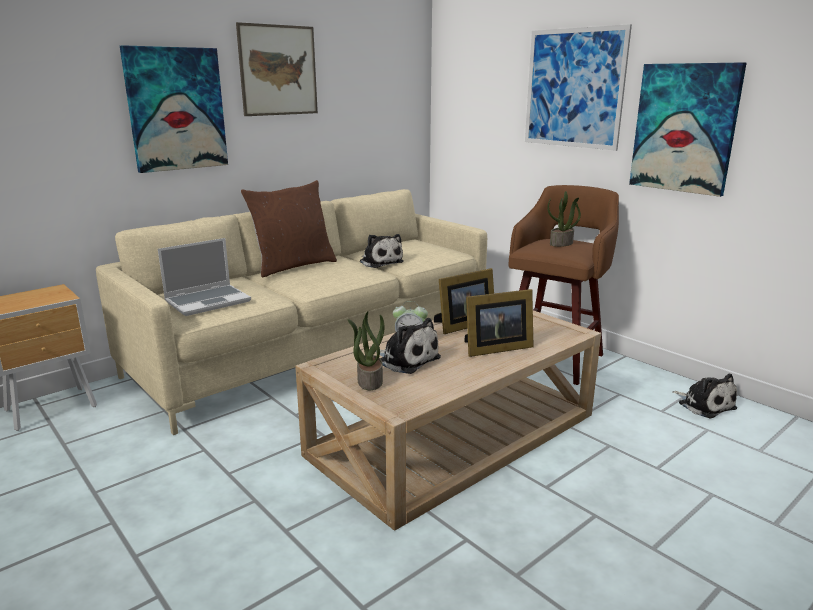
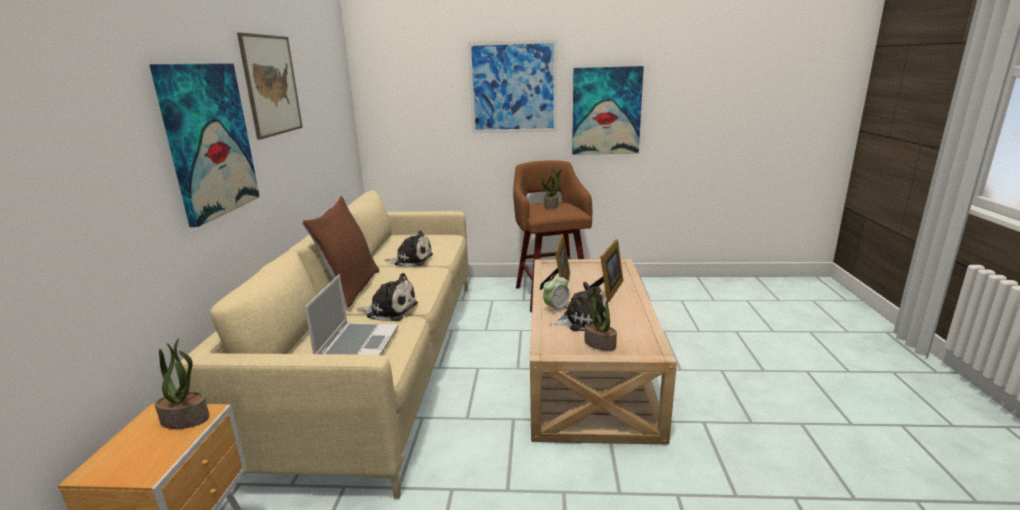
camera: 45 degrees left, 0 degrees up
(54, 296) = (186, 419): none -> potted plant
(704, 405) = (659, 288): plush toy -> plush toy (390, 310)

